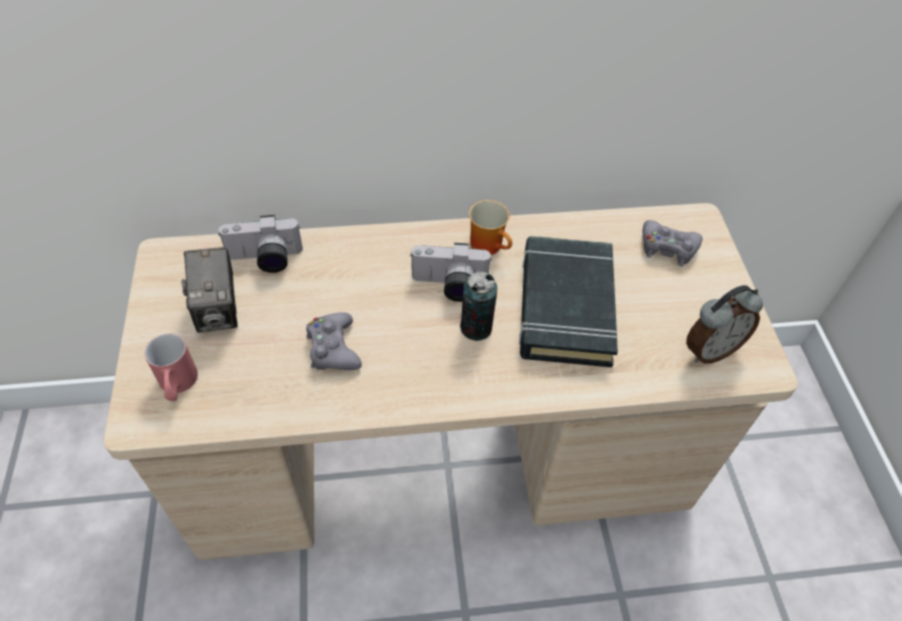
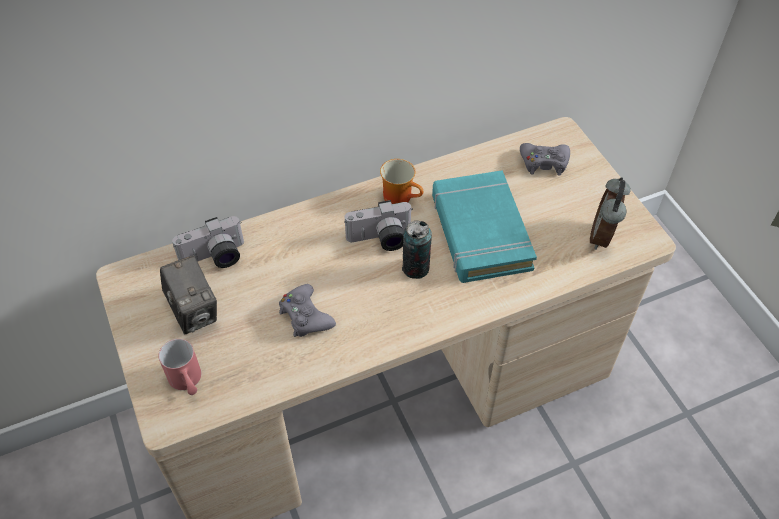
camera: 15 degrees left, 0 degrees up
(565, 307) = (480, 232): black book -> turquoise book
(709, 349) = (603, 236): alarm clock -> alarm clock turned 150 degrees clockwise

